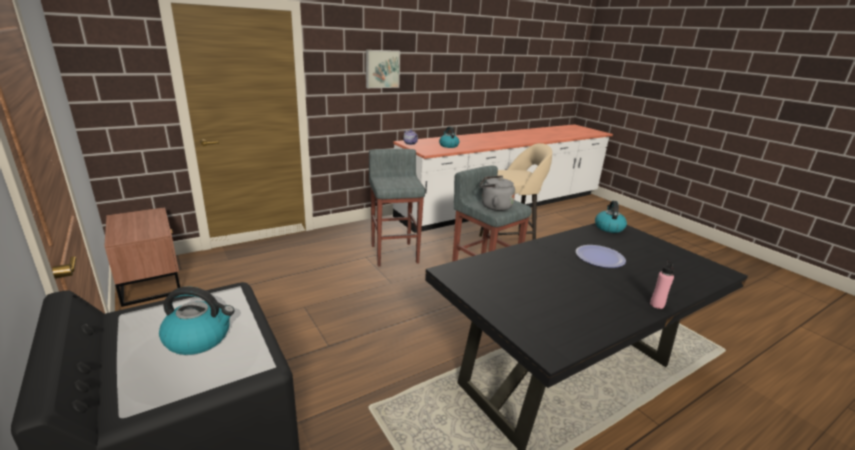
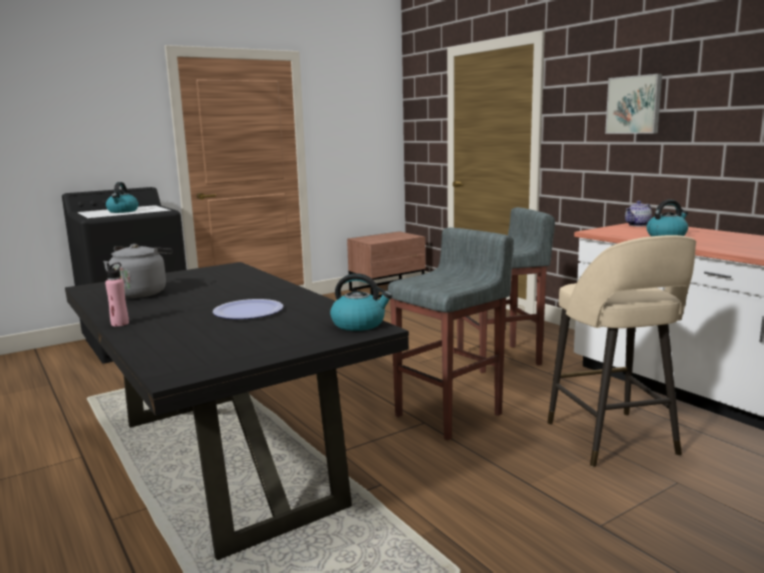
camera: 90 degrees right, 10 degrees down
(494, 206) = (429, 280): grey kettle -> grey kettle (141, 292)

